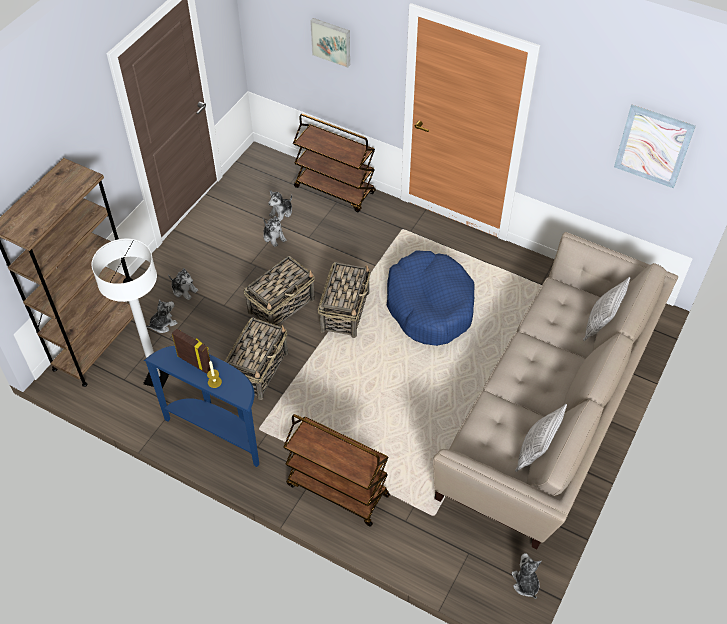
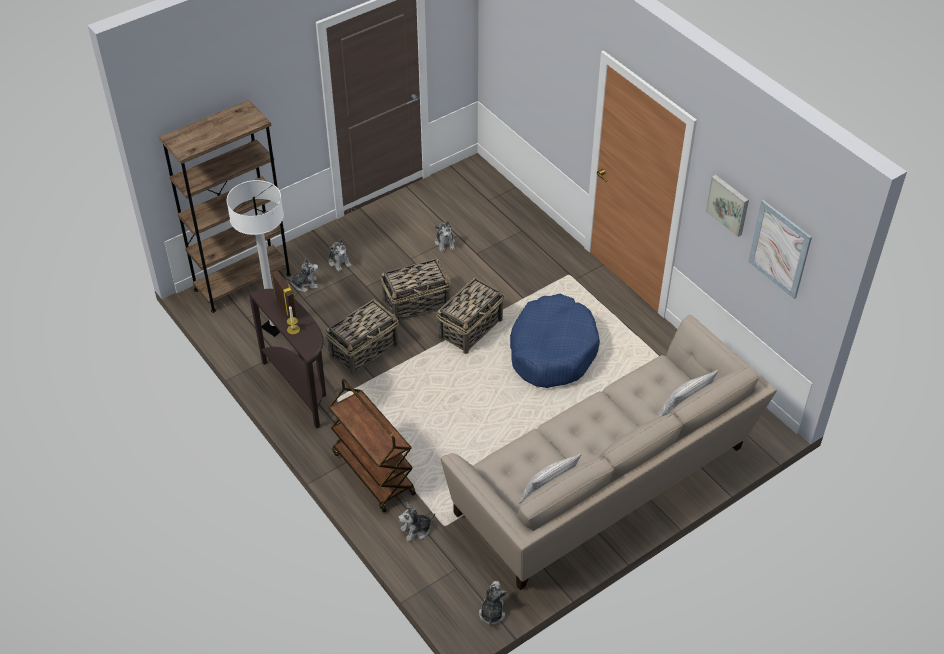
camera: 25 degrees right, 5 degrees down
(218, 431) = (300, 388): blue console table -> brown console table
(281, 212) = (465, 224): plush toy -> plush toy (416, 530)
(331, 41) = (542, 70): picture -> picture (728, 204)
(335, 190) = (527, 220): brown cart -> none

